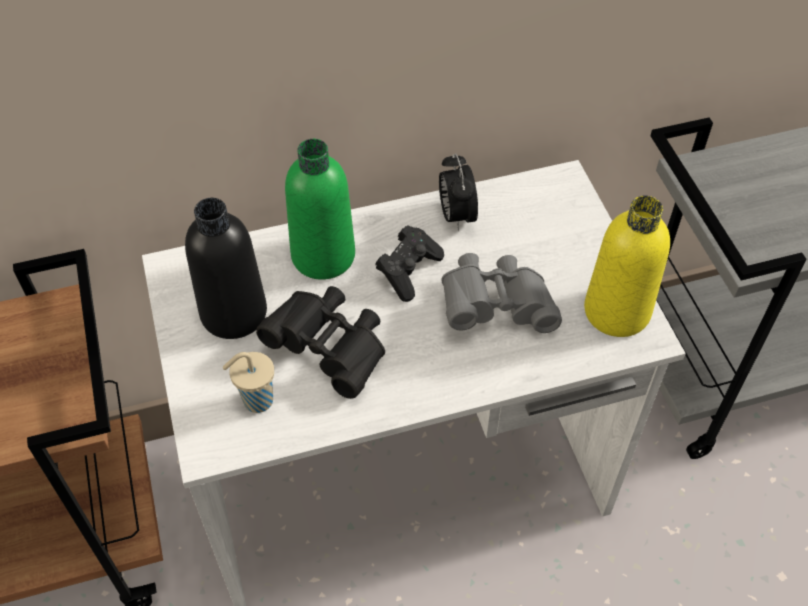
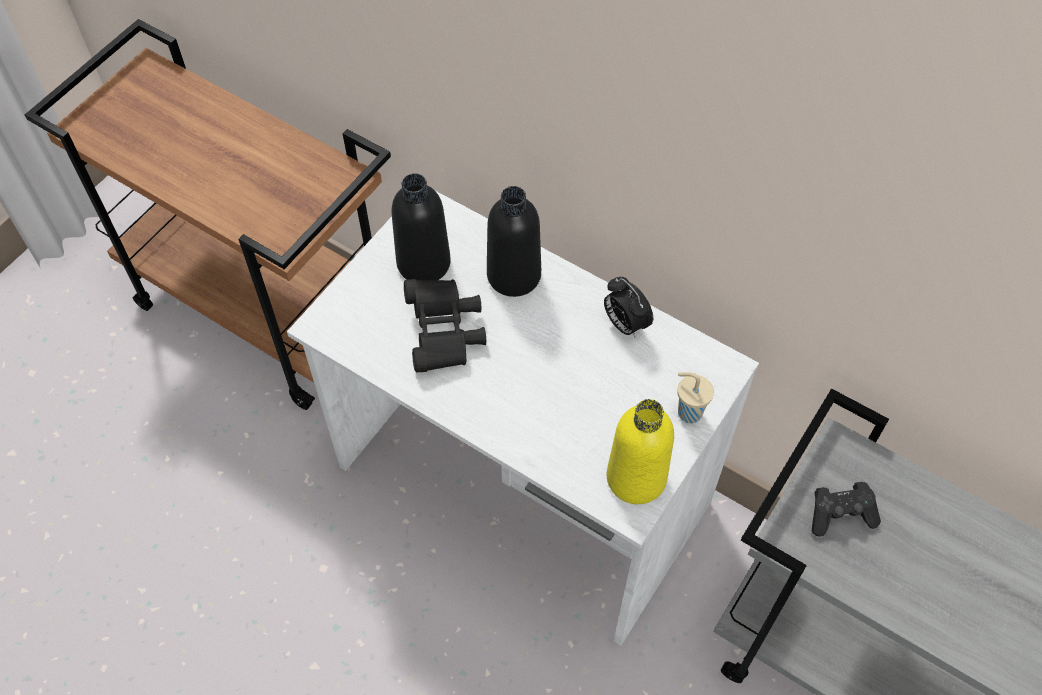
camera: 50 degrees right, 5 degrees up
(256, 401) = (372, 324): beige cup -> beige cup (688, 412)
(323, 256) = (514, 275): green bottle -> black bottle
(408, 271) = (548, 331): black game controller -> black game controller (840, 514)
(456, 215) = (625, 324): alarm clock -> alarm clock turned 75 degrees counterclockwise
(496, 307) = (568, 402): grey binoculars -> none

